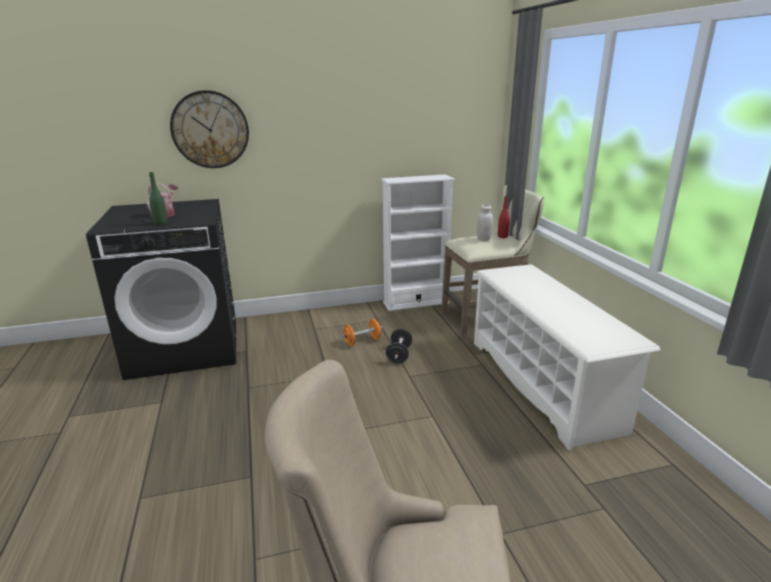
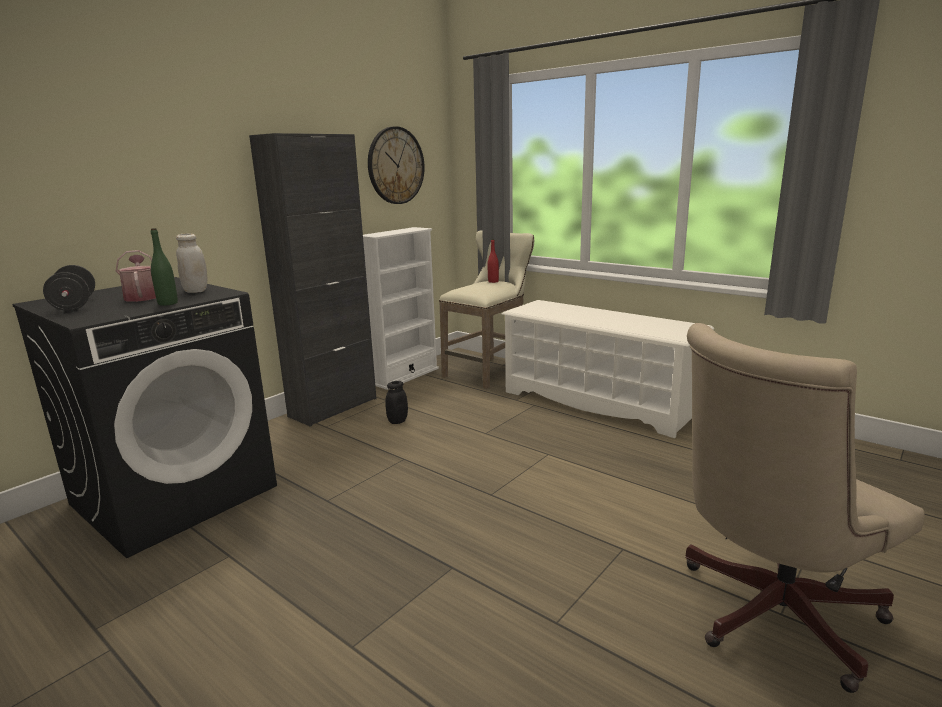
camera: 35 degrees left, 5 degrees down
(210, 130) = (155, 182): wall clock -> wall clock (395, 166)
(336, 314) = (333, 407): none -> black cabinet
(362, 341) = (397, 421): orange dumbbell -> black jar
(399, 355) = (451, 421): black dumbbell -> black dumbbell (74, 305)
(483, 239) = (481, 285): white jar -> white jar (196, 291)

